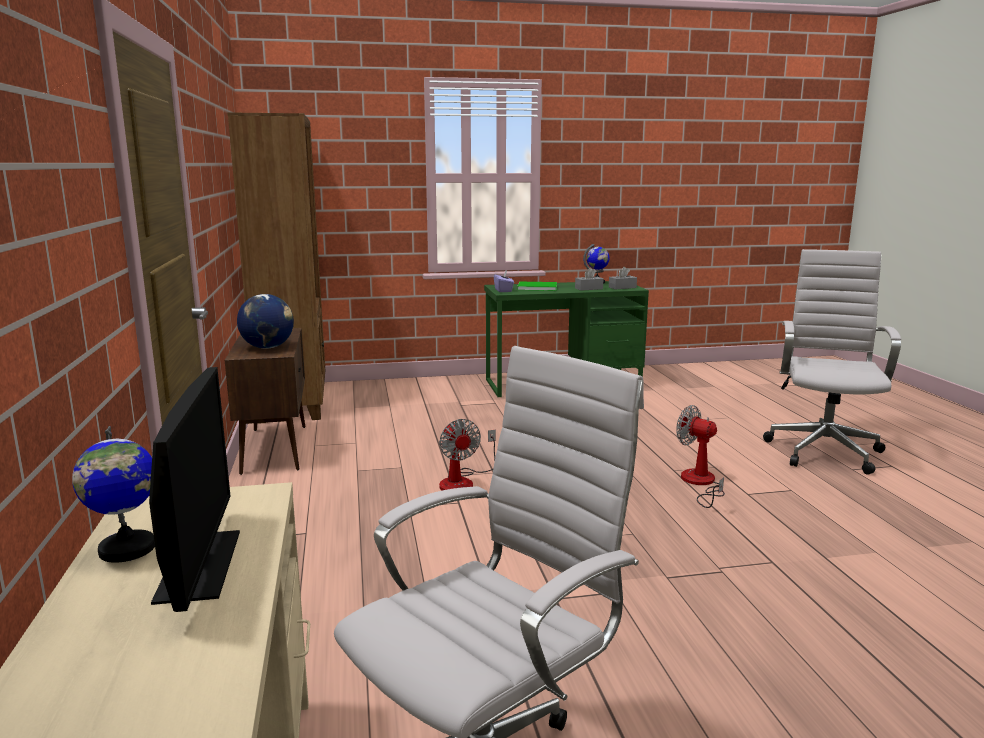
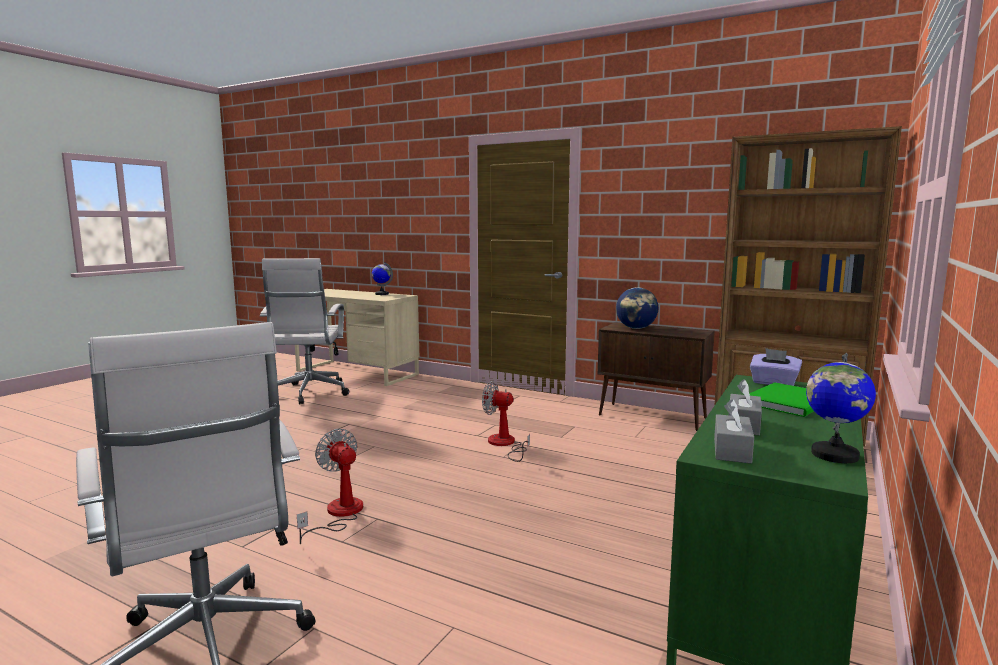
camera: 130 degrees right, 5 degrees down
(199, 565) = (359, 295): monitor -> none
(700, 483) = (338, 514): fan -> fan turned 120 degrees counterclockwise

